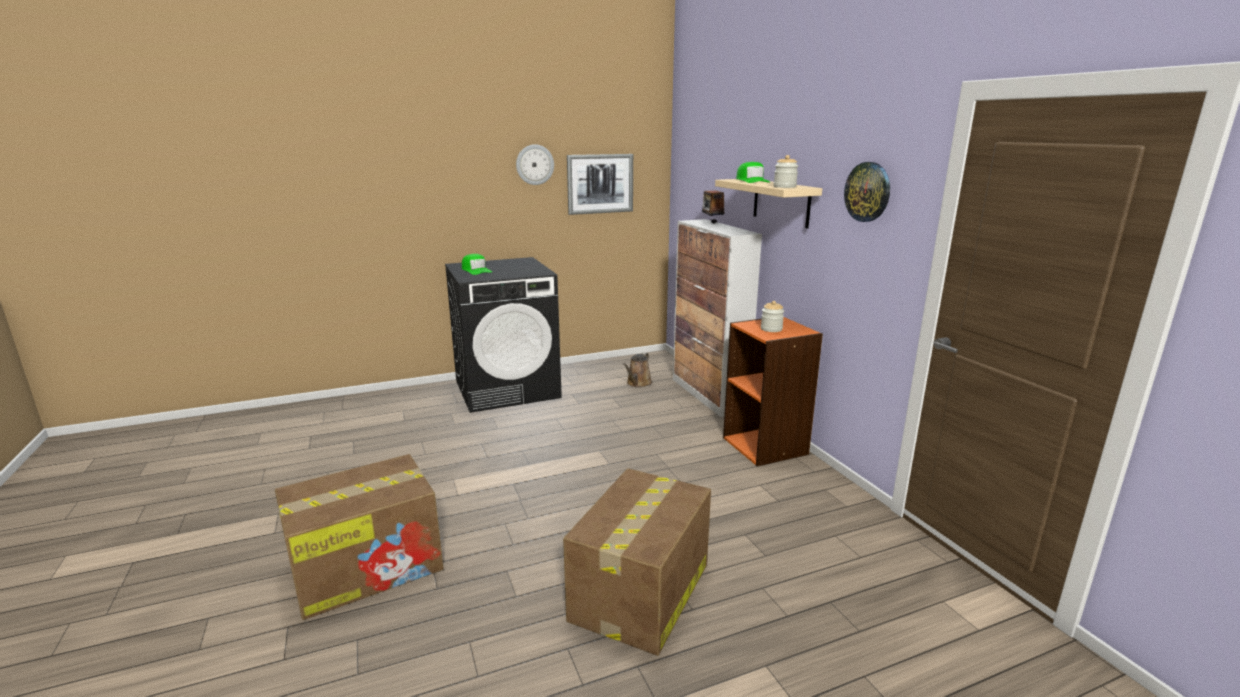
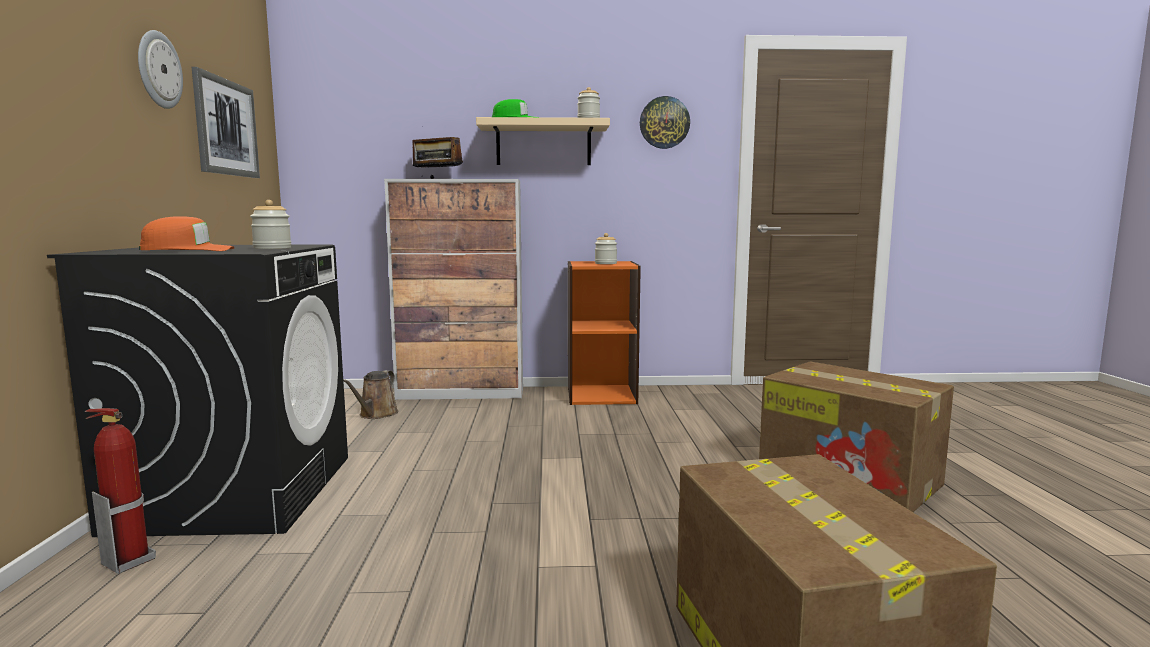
camera: 70 degrees left, 10 degrees down
(439, 394) = (128, 561): none -> fire extinguisher
(476, 270) = (188, 250): green cap -> orange cap
(502, 275) = (272, 248): none -> jar
(638, 383) = (376, 414): brown watering can -> brown watering can turned 60 degrees clockwise

